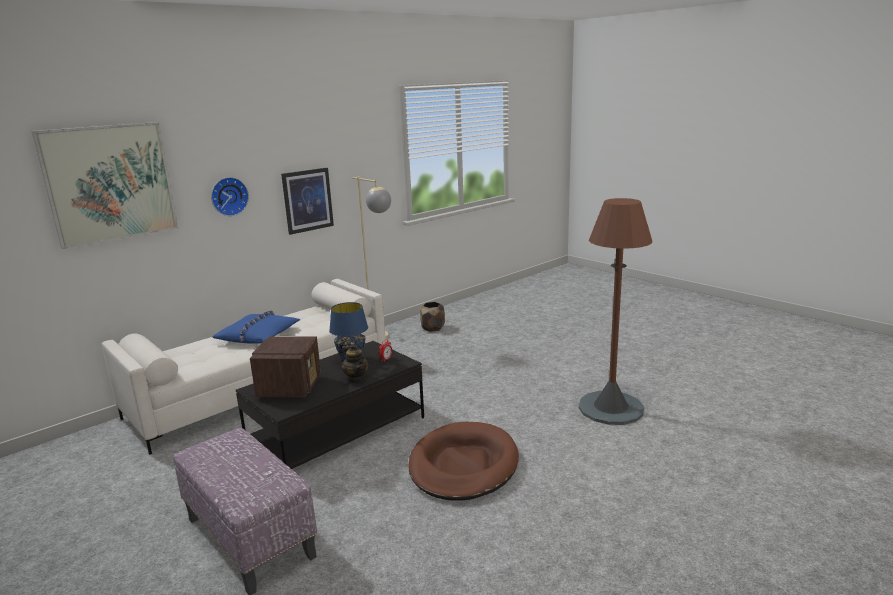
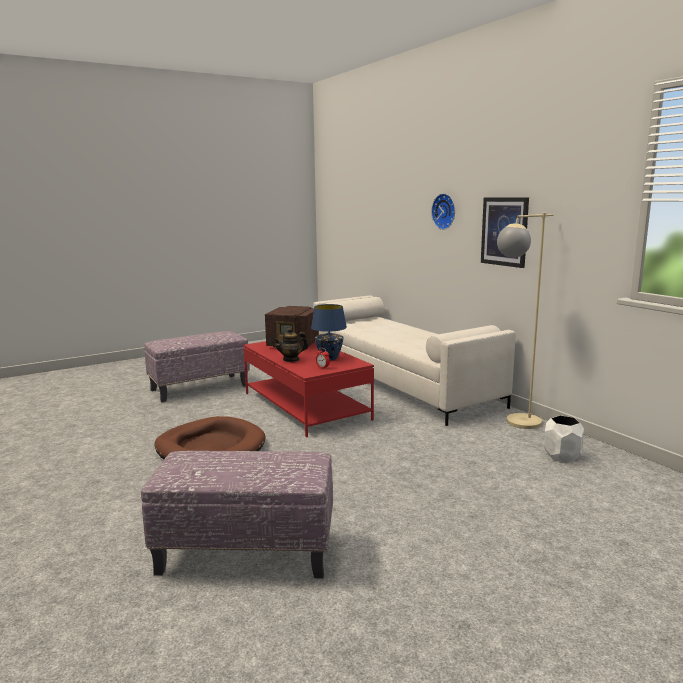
camera: 100 degrees right, 5 degrees down
(110, 183) = (389, 187): picture -> none
(258, 336) = (402, 334): blue pillow -> none
(337, 432) = (306, 406): black coffee table -> red coffee table
(432, 328) = (562, 456): brown planter -> white planter
(610, 408) = (247, 551): brown floor lamp -> ottoman

